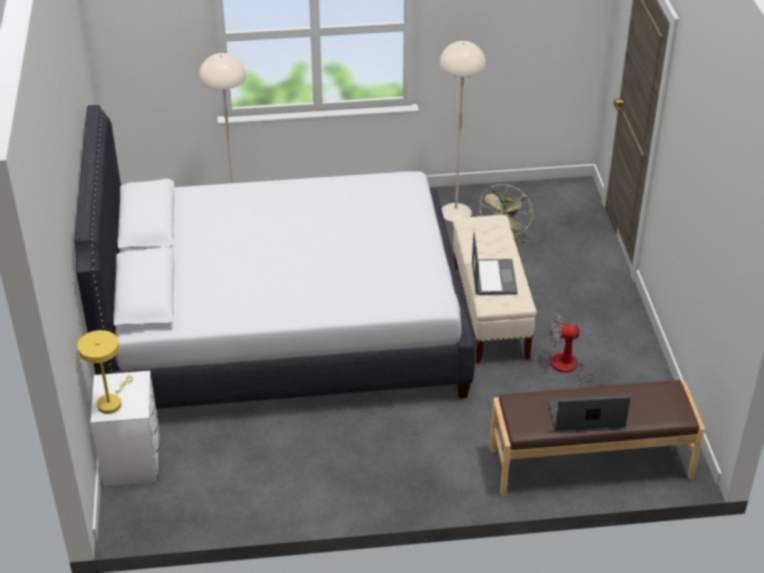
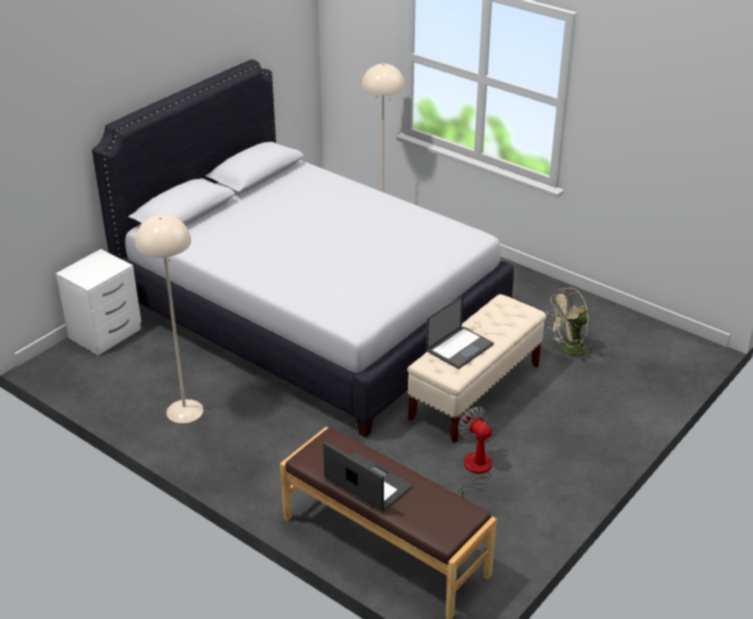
camera: 45 degrees right, 5 degrees down
(111, 402) = (83, 269): yellow table lamp -> none
(455, 212) = (558, 310): beige floor lamp -> beige floor lamp (184, 411)

